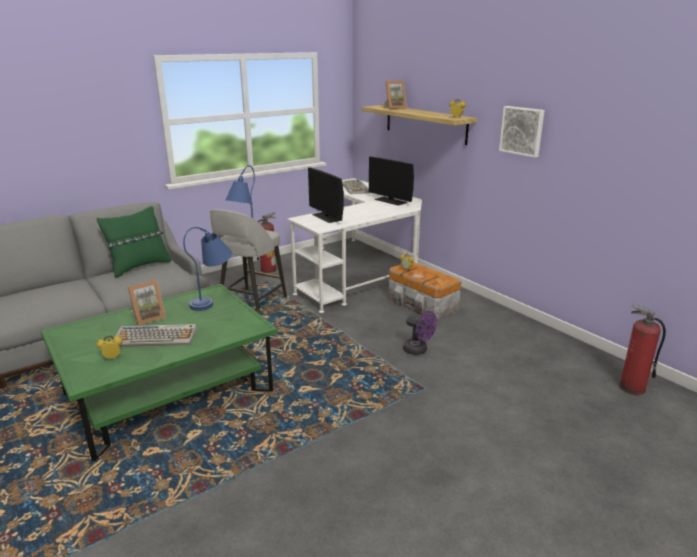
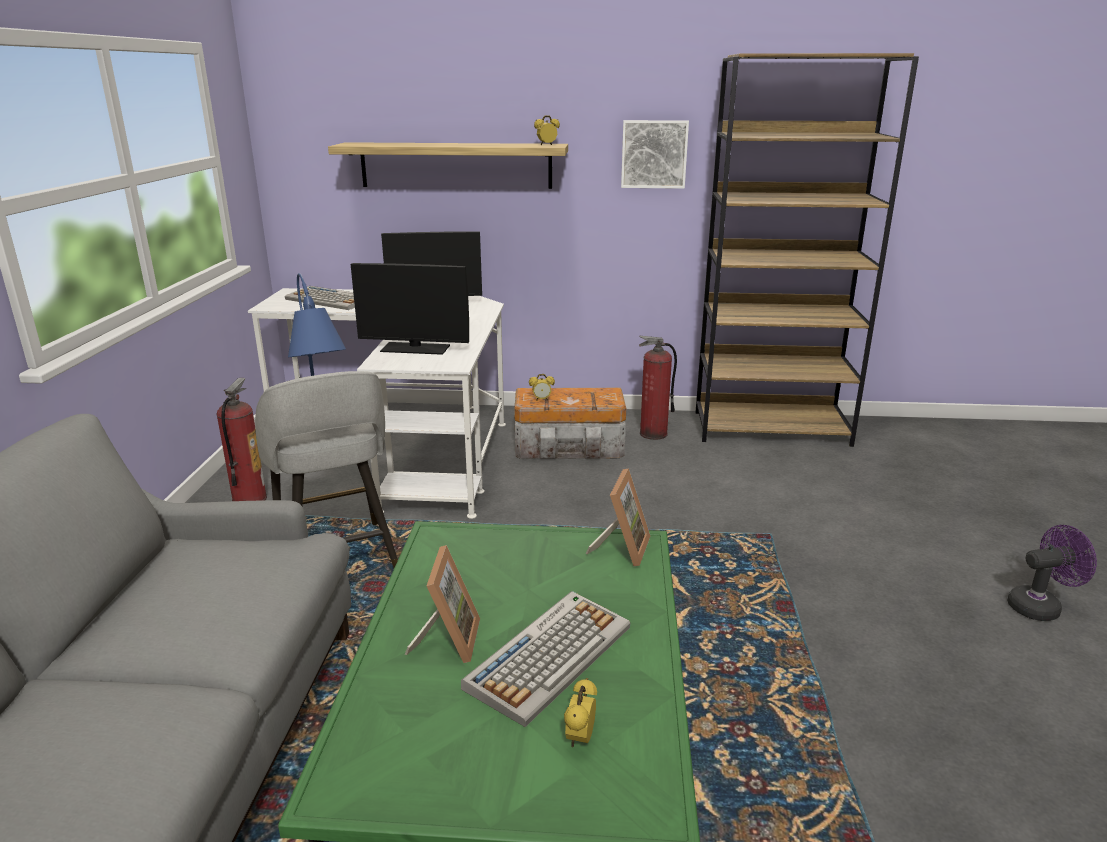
camera: 50 degrees left, 0 degrees up
(139, 267) = (160, 579): green pillow -> none
(214, 300) = (474, 549): blue table lamp -> none
(394, 108) = (392, 143): picture frame -> picture frame (621, 548)
(418, 350) = (678, 499): purple fan -> purple fan (1040, 606)
(559, 348) = (771, 428): none -> brown bookcase
(631, 388) = (880, 436): fire extinguisher -> fire extinguisher (653, 434)

